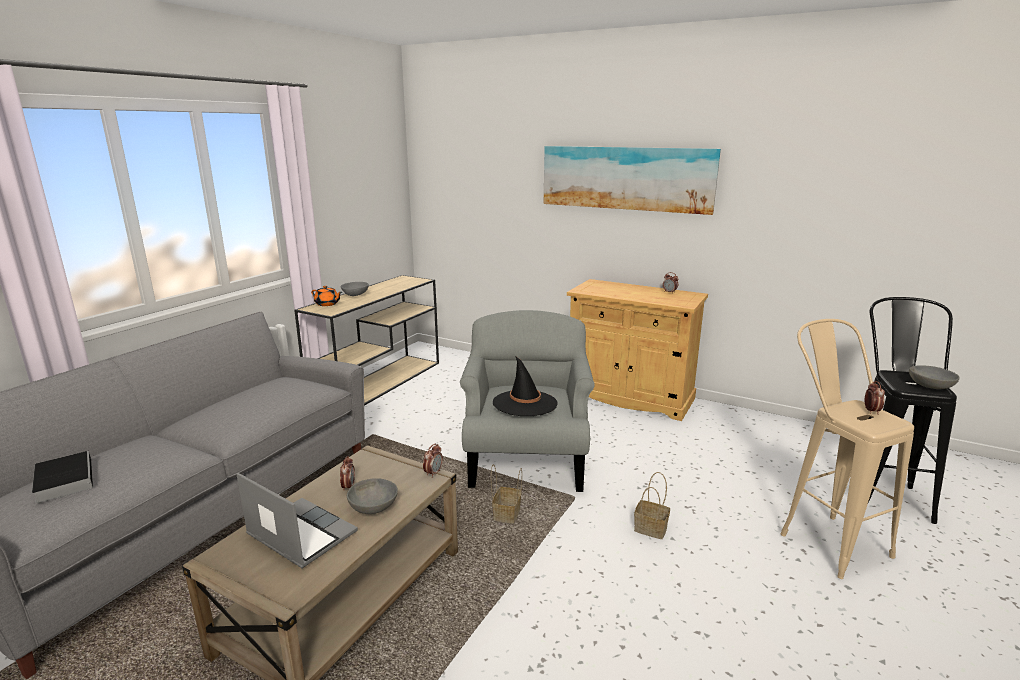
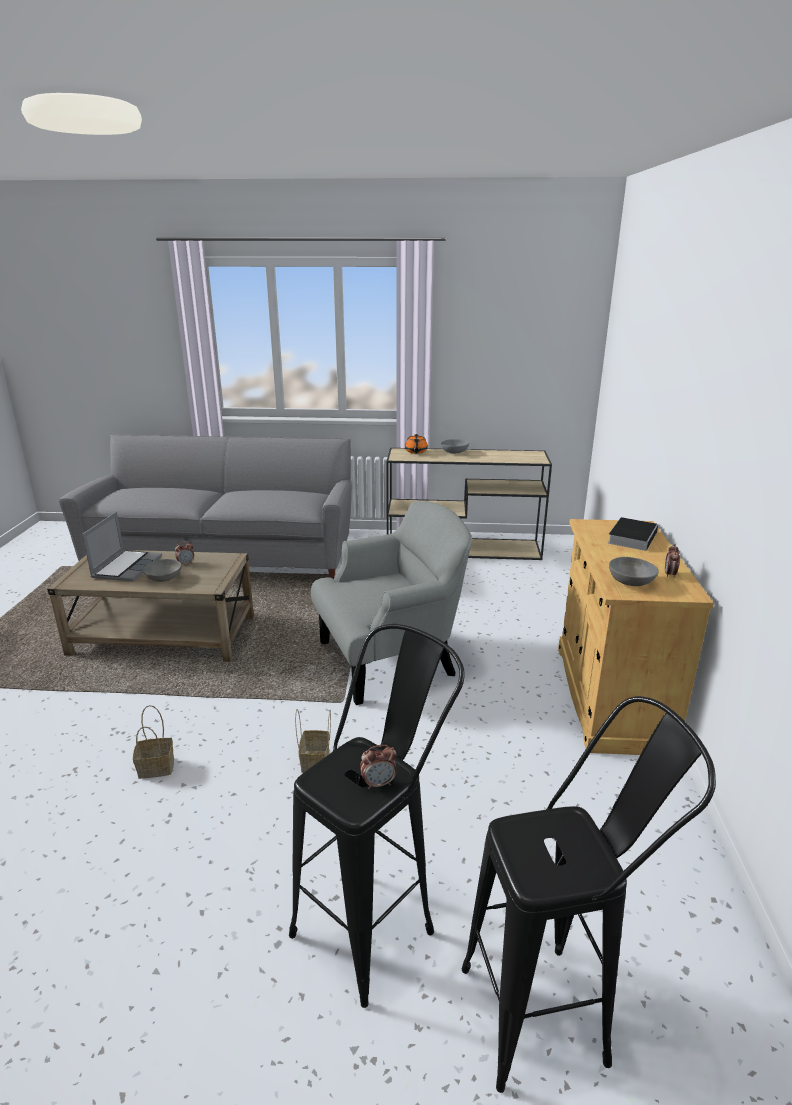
camera: 65 degrees right, 5 degrees up
(64, 479) = (142, 490): book -> book (632, 537)
(433, 473) = (216, 586): alarm clock -> none
(506, 514) = (293, 671): basket -> basket (157, 767)
(525, 403) = (366, 593): black hat -> none
(625, 178) = (697, 384): picture -> none
(822, 536) = (377, 919): beige stool -> black stool
(930, 386) = (548, 868): grey bowl -> grey bowl (631, 582)

